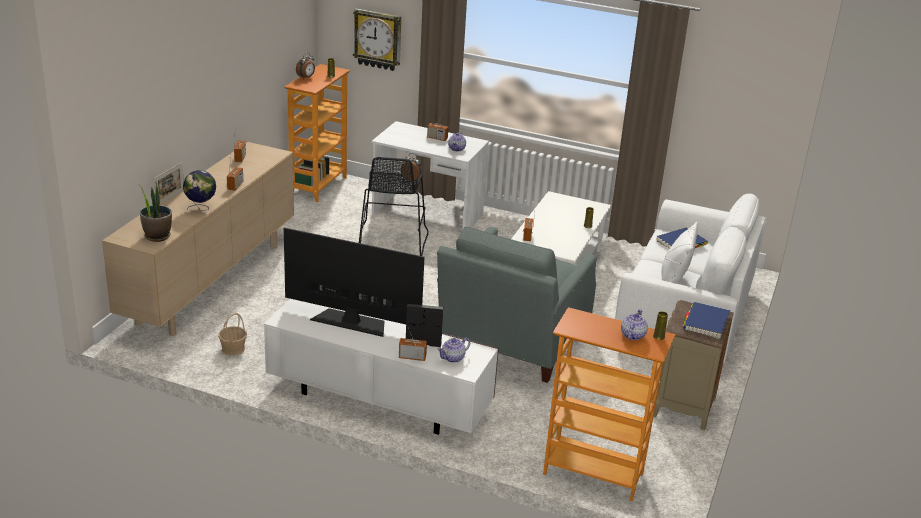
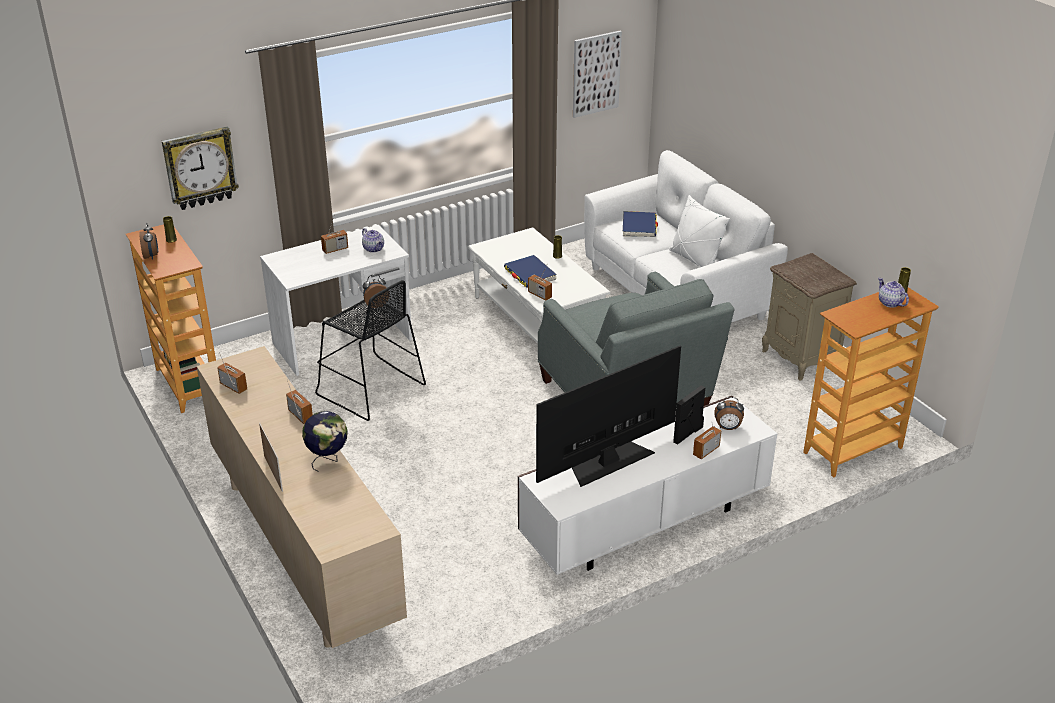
camera: 50 degrees left, 5 degrees up
(157, 236) = (359, 516): potted plant -> none
(233, 349) = (458, 587): basket -> none
(453, 358) = (727, 428): teapot -> alarm clock
(706, 322) = (817, 272): blue book -> blue book (530, 274)
(727, 102) = (596, 74): none -> picture

